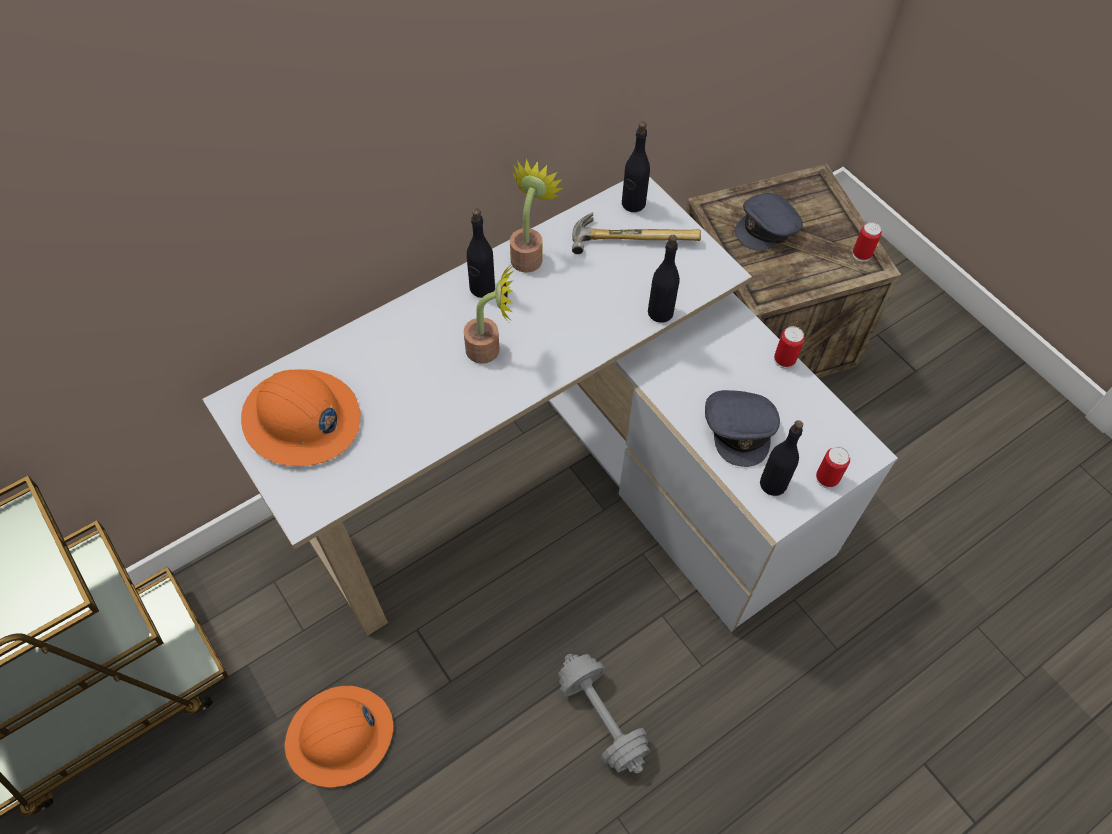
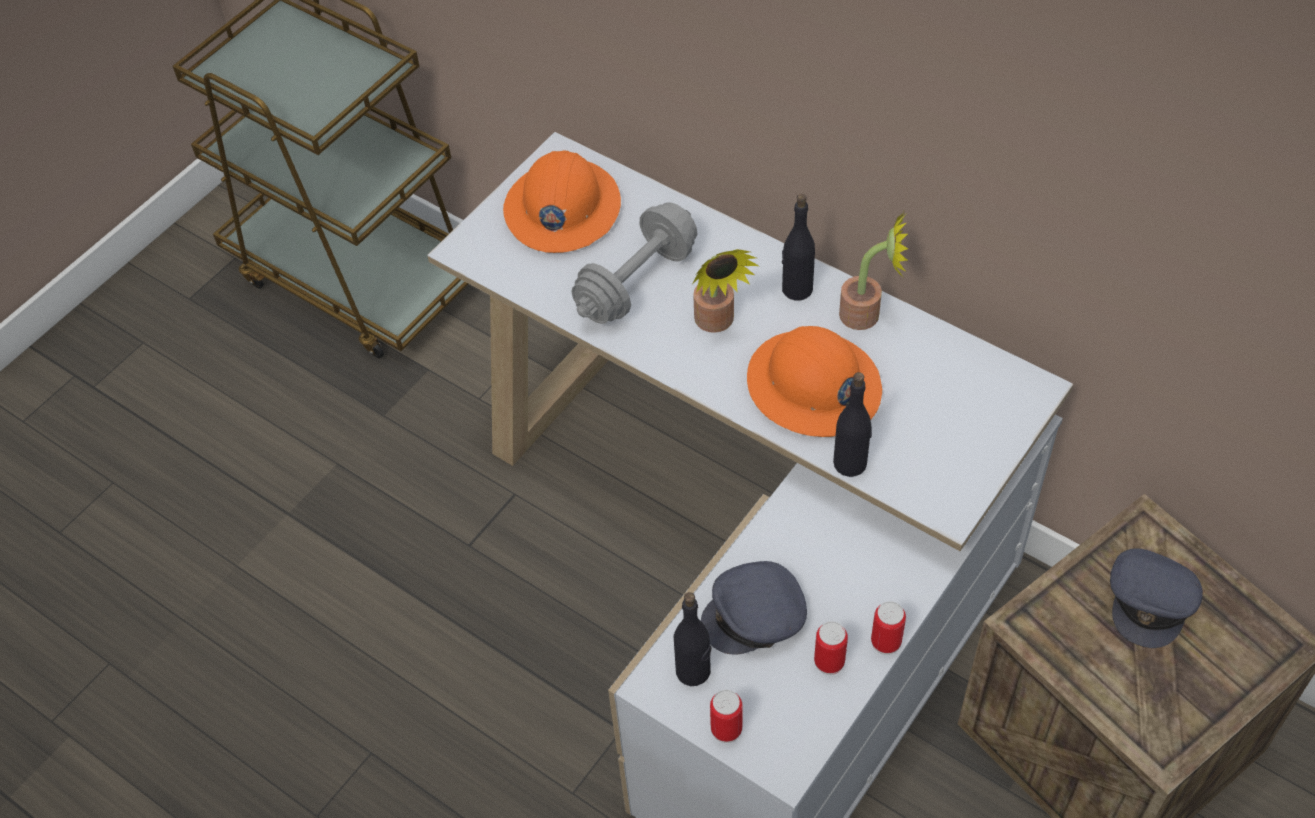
camera: 75 degrees right, 5 degrees down
(340, 737) = (381, 473): orange hard hat -> orange hard hat (813, 387)
(601, 718) = (474, 703): grey dumbbell -> grey dumbbell (637, 282)
(633, 204) = (1007, 389): black bottle -> none
(634, 235) = (956, 404): hammer -> none
(768, 228) = (1150, 601): grey cap -> grey cap turned 105 degrees counterclockwise
(861, 254) = (1174, 733): can -> can (829, 661)

